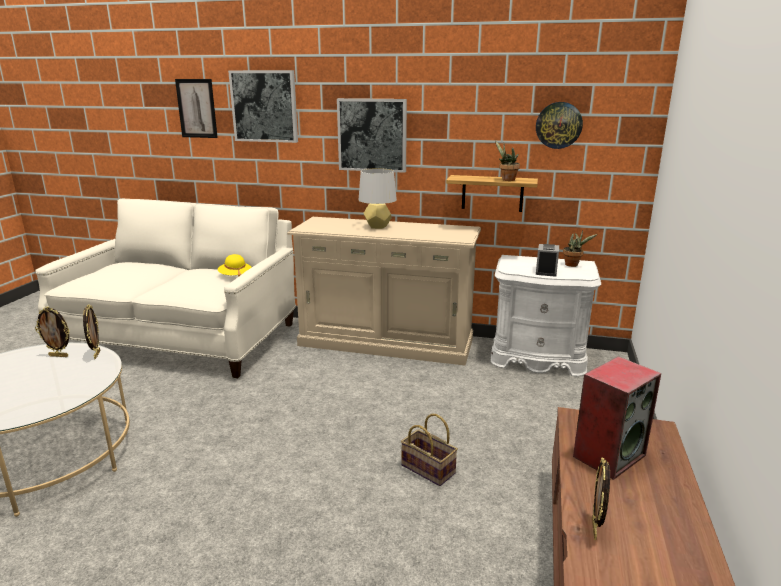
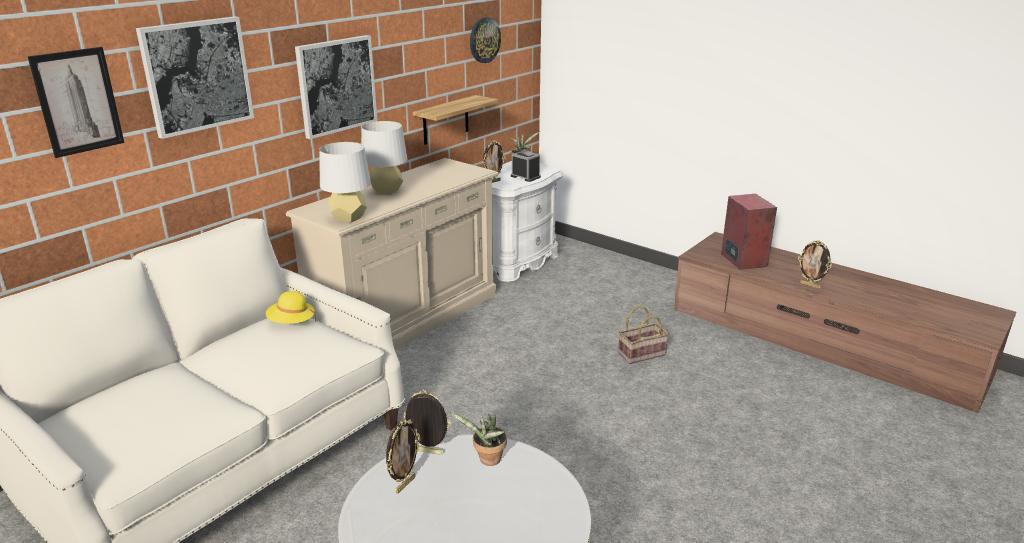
camera: 65 degrees left, 5 degrees up
(313, 228) = (349, 218): none -> grey table lamp
(506, 180) = (469, 102): potted plant -> potted plant (487, 460)
(512, 264) = (493, 181): none -> picture frame

